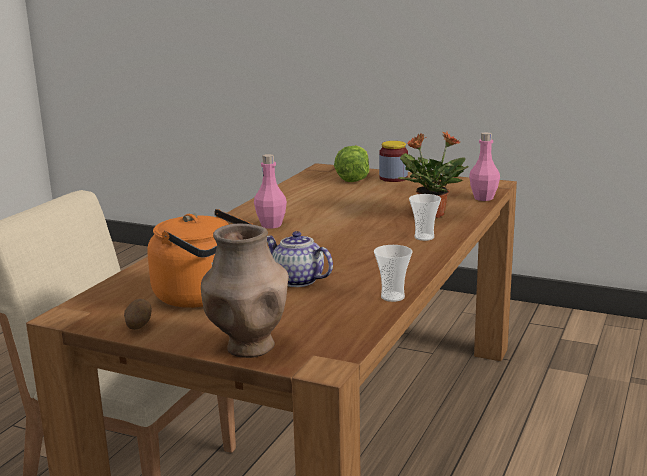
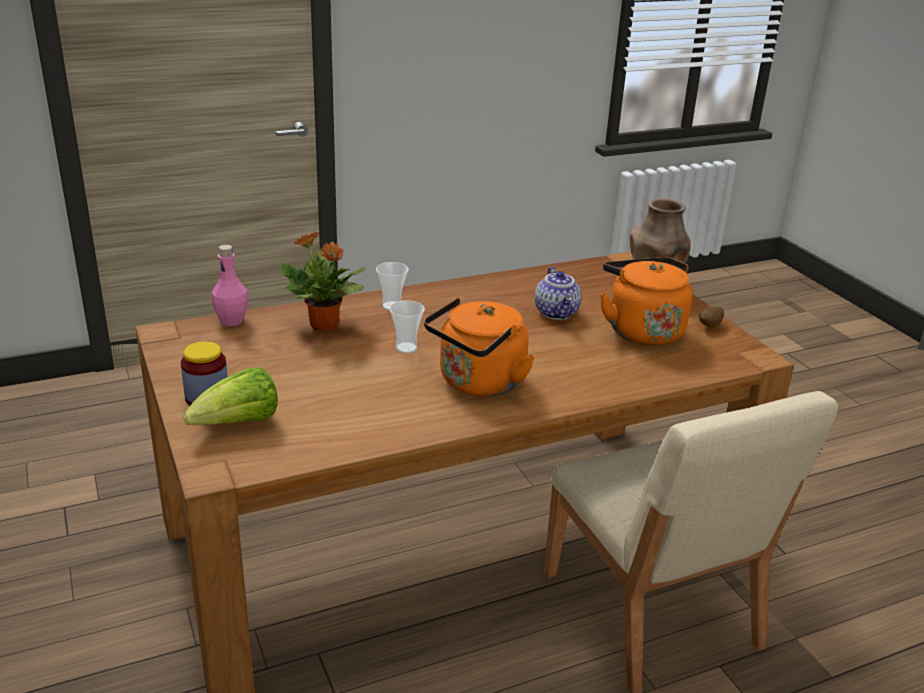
camera: 140 degrees left, 10 degrees up
(271, 225) = (478, 383): pink bottle -> orange kettle
(392, 297) = (519, 276): cup -> cup (406, 348)

